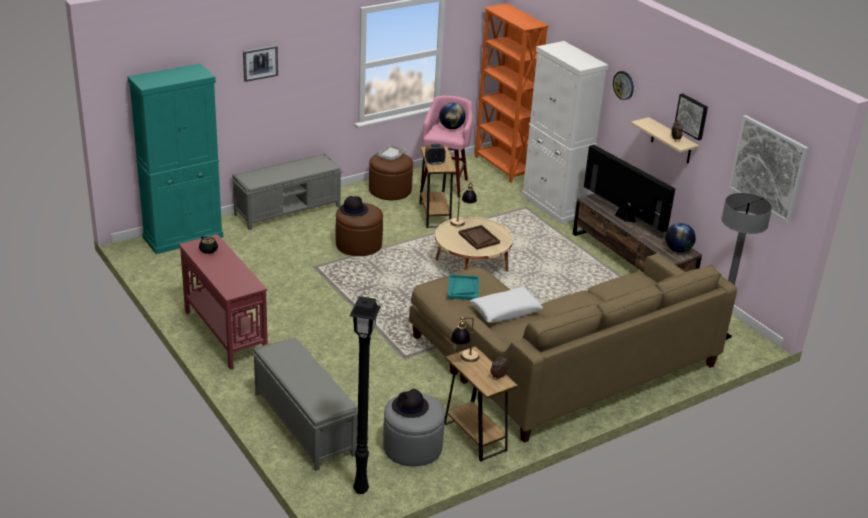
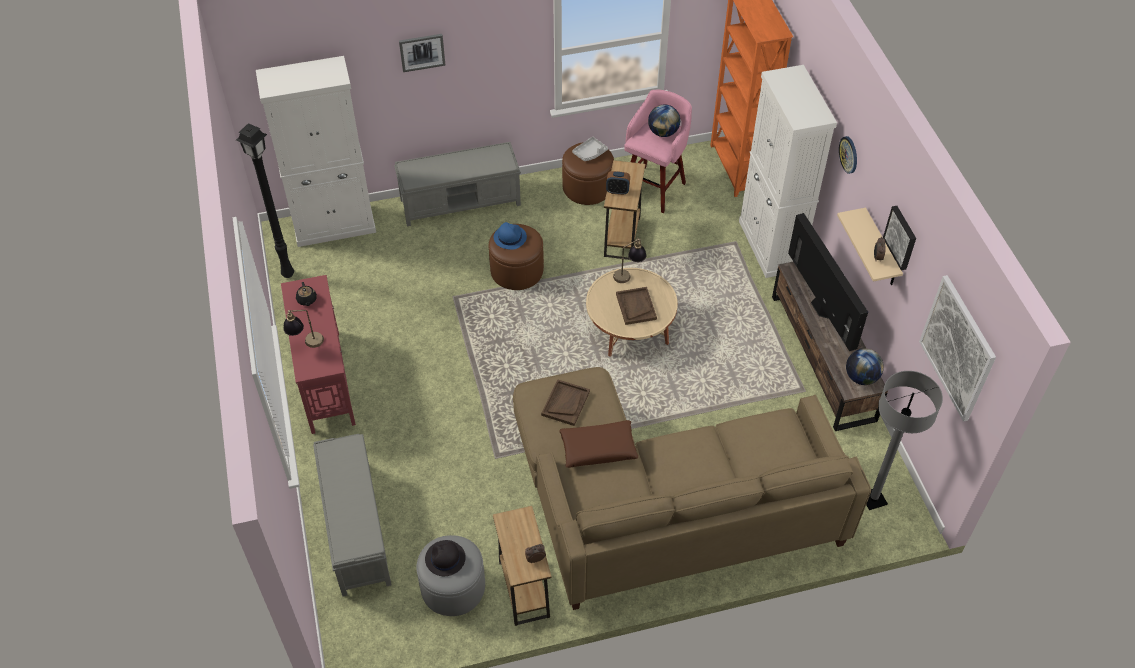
camera: 20 degrees right, 20 degrees up
(183, 237) = (334, 226): turquoise cabinet -> white cabinet
(353, 209) = (509, 237): black hat -> blue hat
(361, 490) = (377, 635): black floor lamp -> black floor lamp (288, 275)
(463, 288) = (565, 403): turquoise tray -> brown tray
(464, 360) = (510, 524): table lamp -> table lamp (306, 343)
(505, 311) = (598, 448): white pillow -> brown pillow

